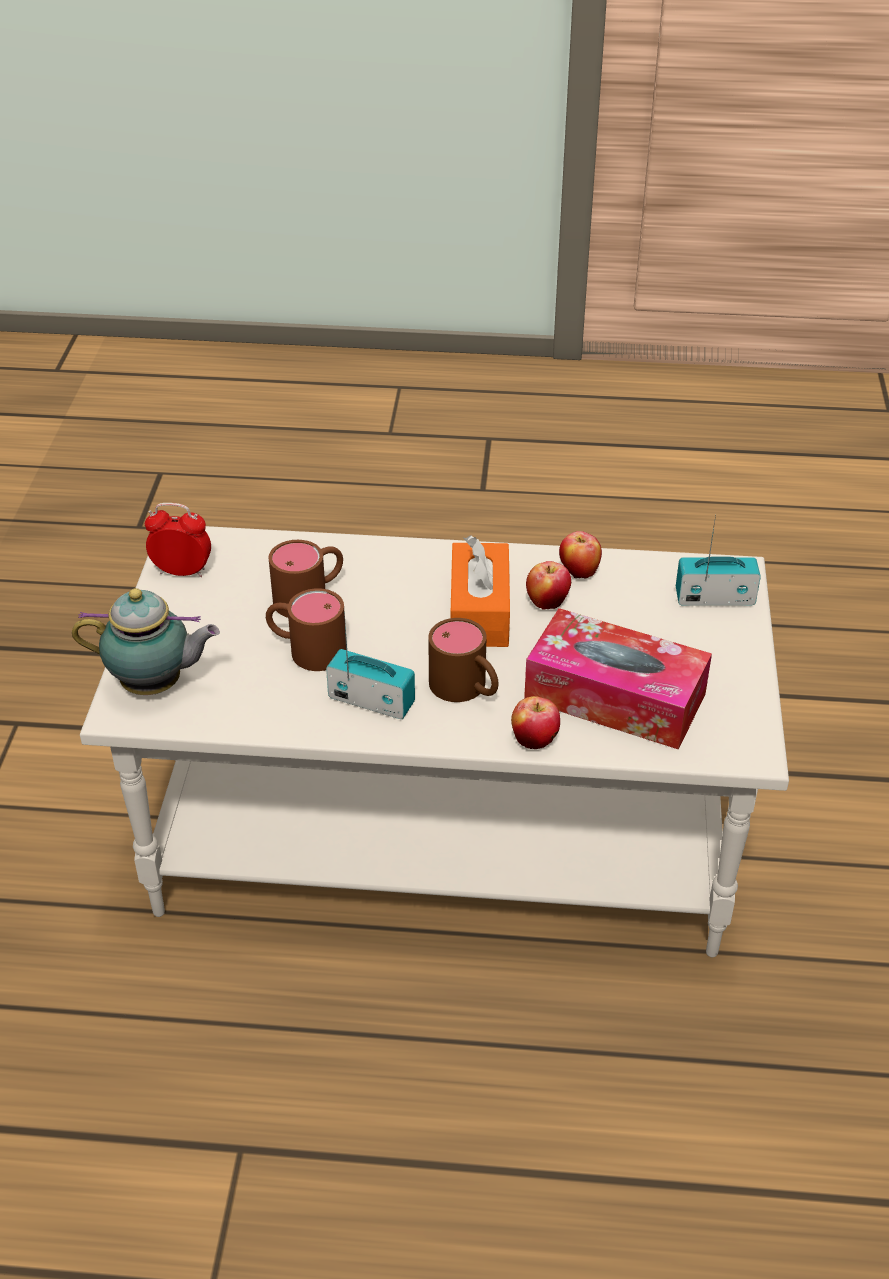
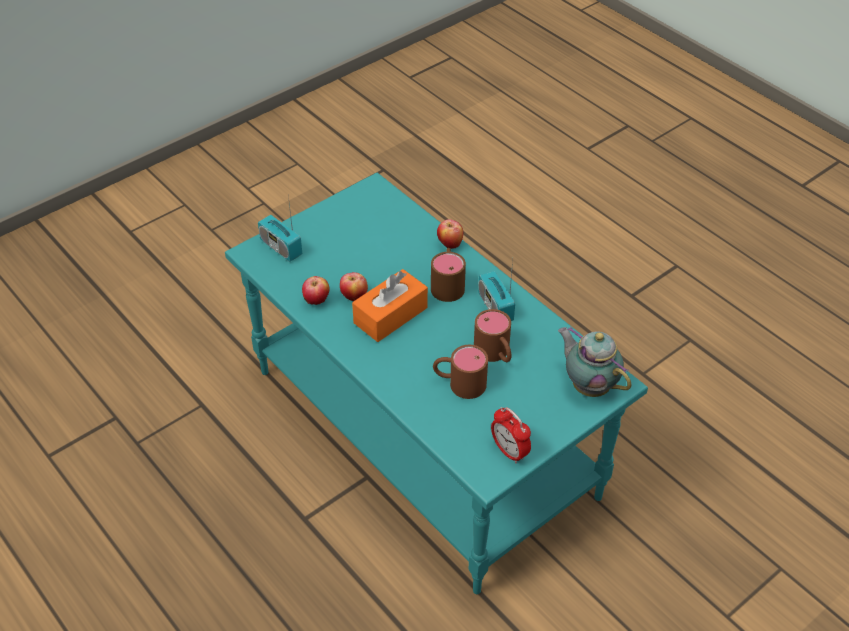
camera: 135 degrees left, 5 degrees up
(440, 839) = (427, 432): white coffee table -> turquoise coffee table
(615, 697) = (392, 238): tissue box -> none

